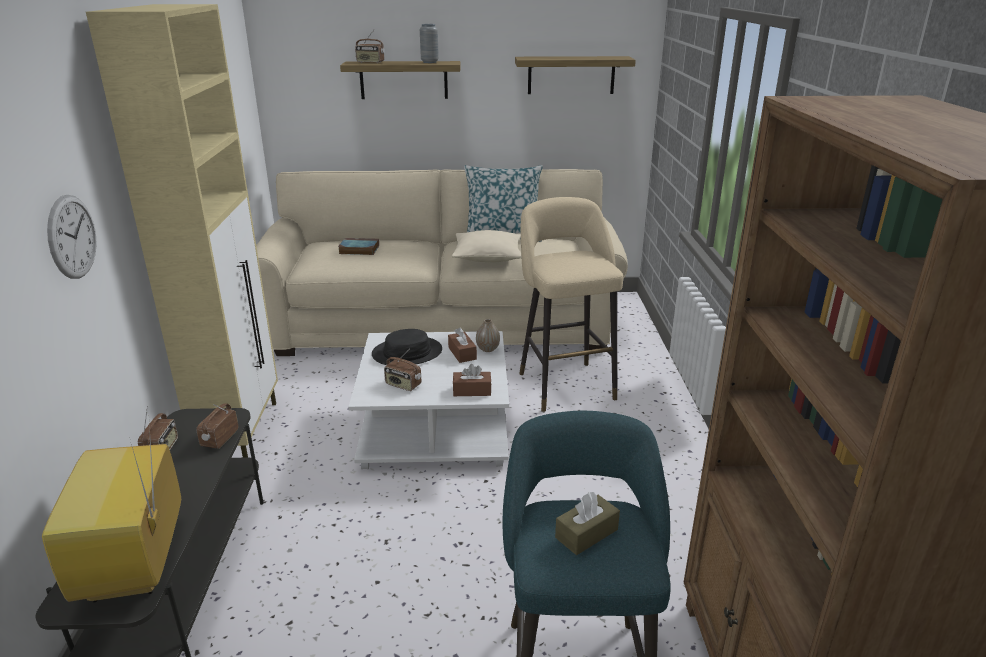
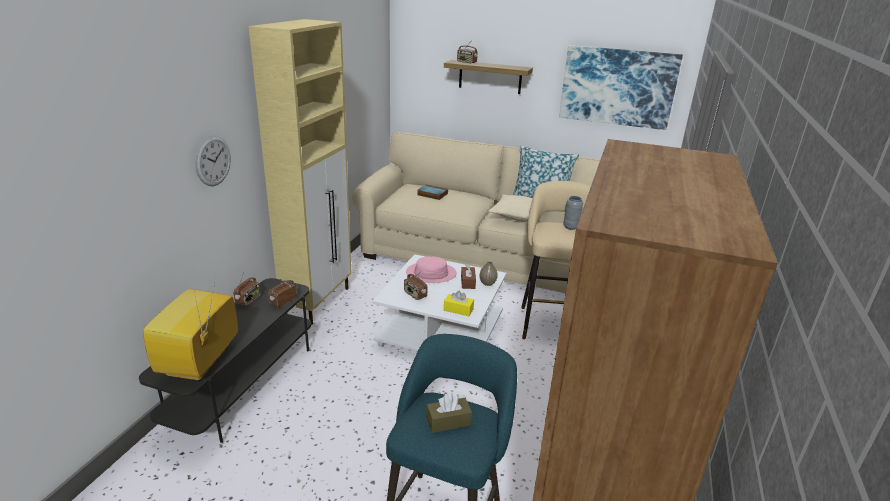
camera: 20 degrees right, 0 degrees up
(407, 353) = (431, 273): black hat -> pink hat
(429, 62) = (508, 66): grey vase -> grey vase (570, 227)
(472, 391) = (458, 310): brown tissue box -> yellow tissue box
(571, 75) = (617, 87): shelf -> picture

